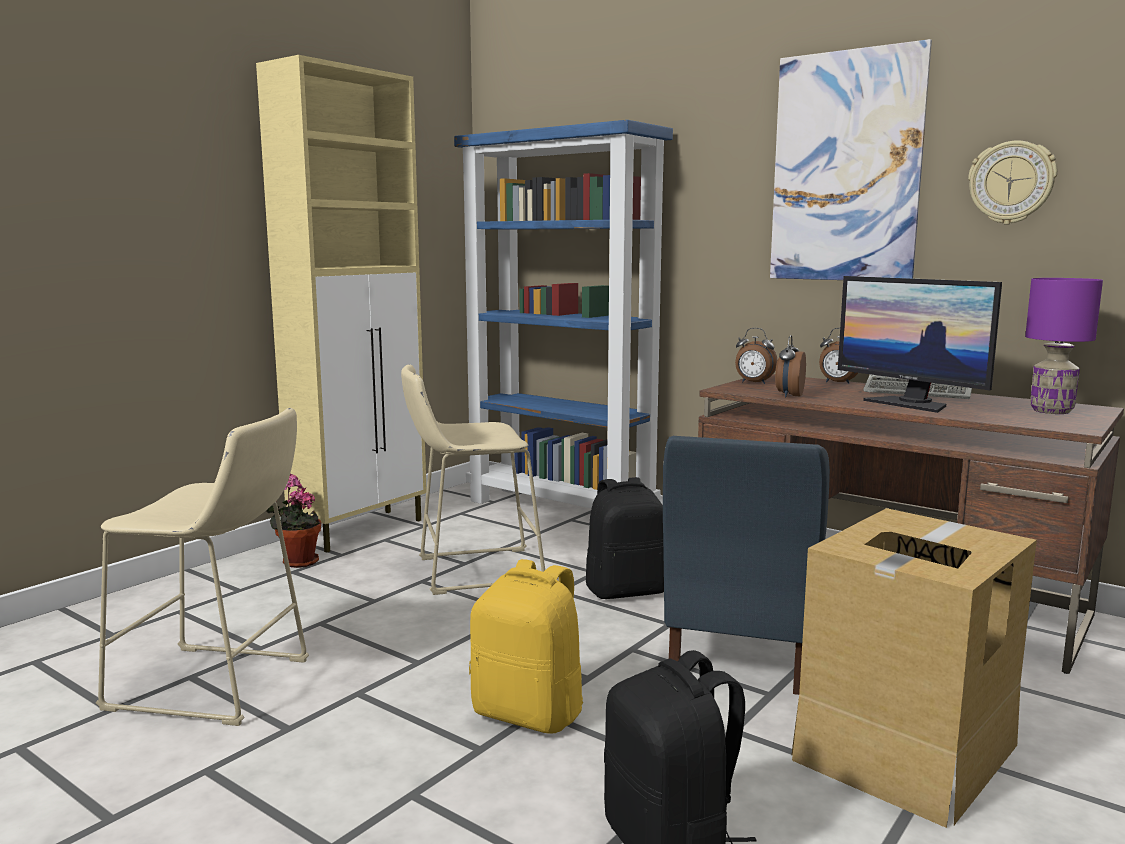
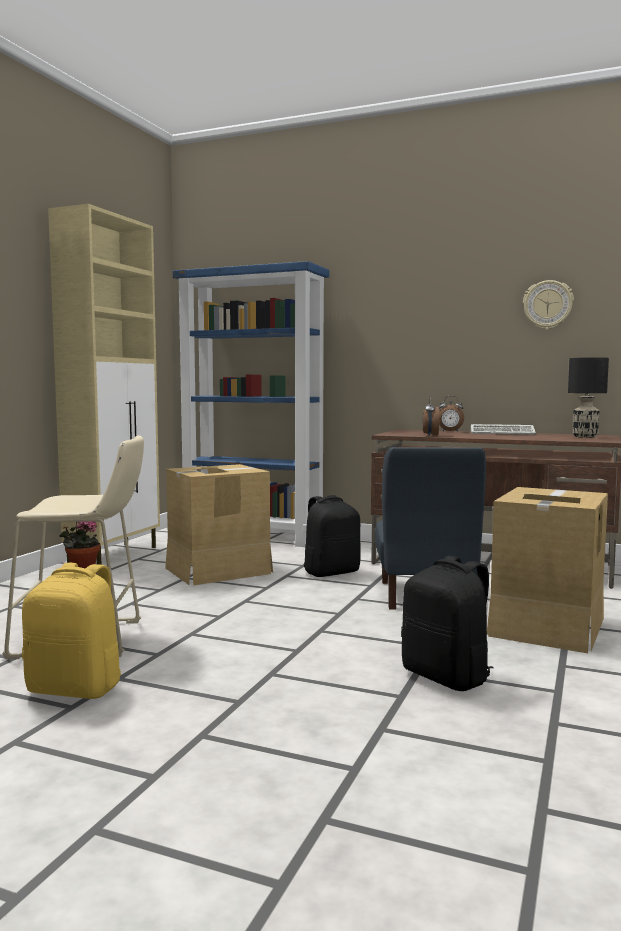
camera: 15 degrees left, 5 degrees down
(472, 571) = (217, 570): beige stool -> cardboard box
(530, 713) = (316, 632): yellow backpack -> yellow backpack (76, 688)
(753, 383) = (399, 432): alarm clock -> none
(845, 167) = (446, 296): picture -> none
(910, 404) = (505, 436): monitor -> none
(1051, 411) = (584, 437): purple table lamp -> black table lamp

